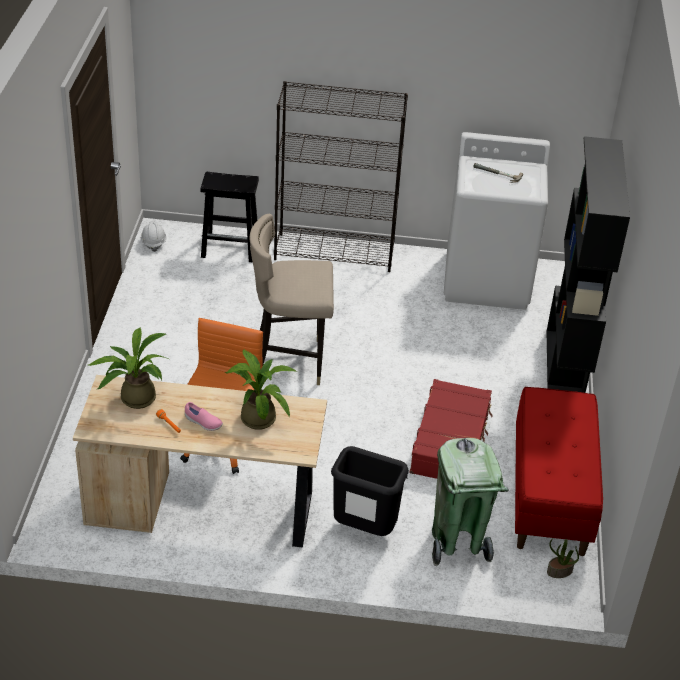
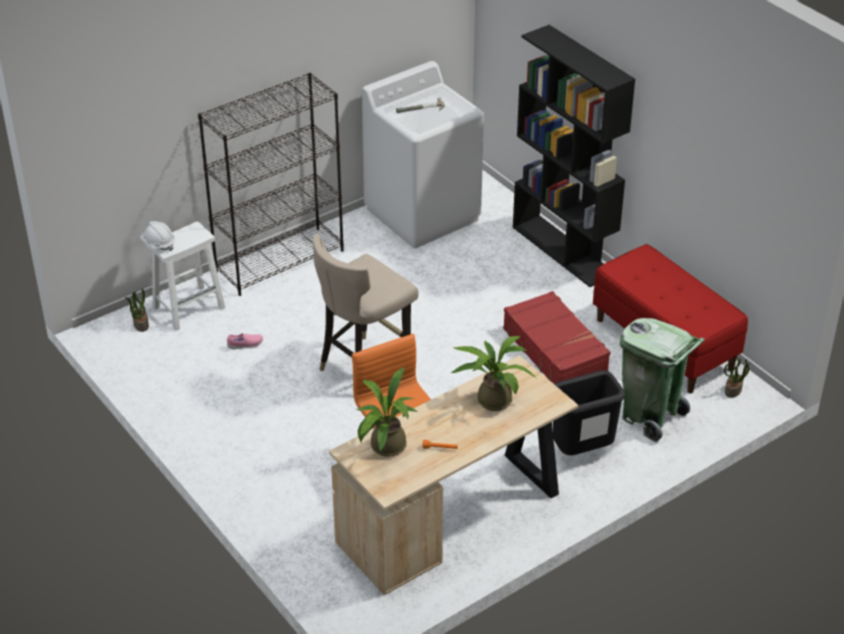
camera: 40 degrees left, 0 degrees up
(153, 243) = (116, 343): white hard hat -> white hard hat (158, 244)
(185, 240) = (140, 324): none -> potted plant
(203, 423) = (461, 430): pink shoe -> pink shoe (245, 345)
(231, 247) = (189, 307): black stool -> white stool

